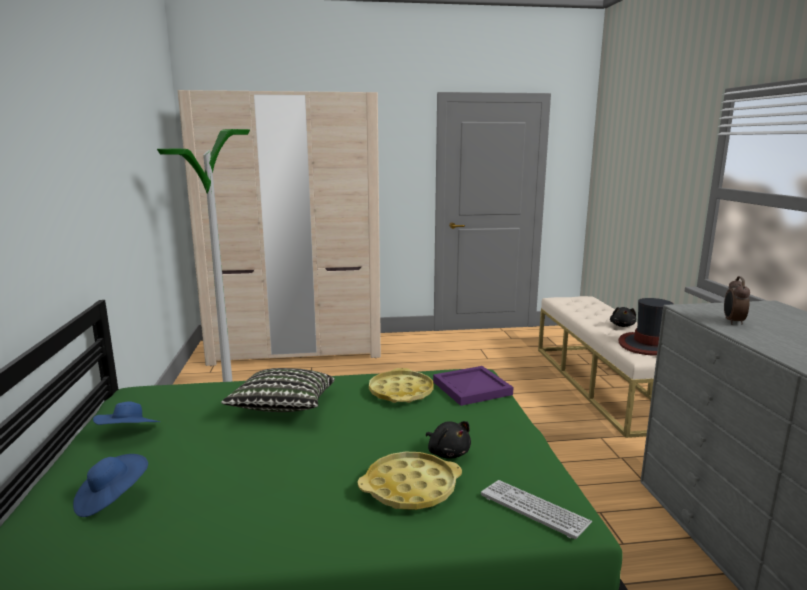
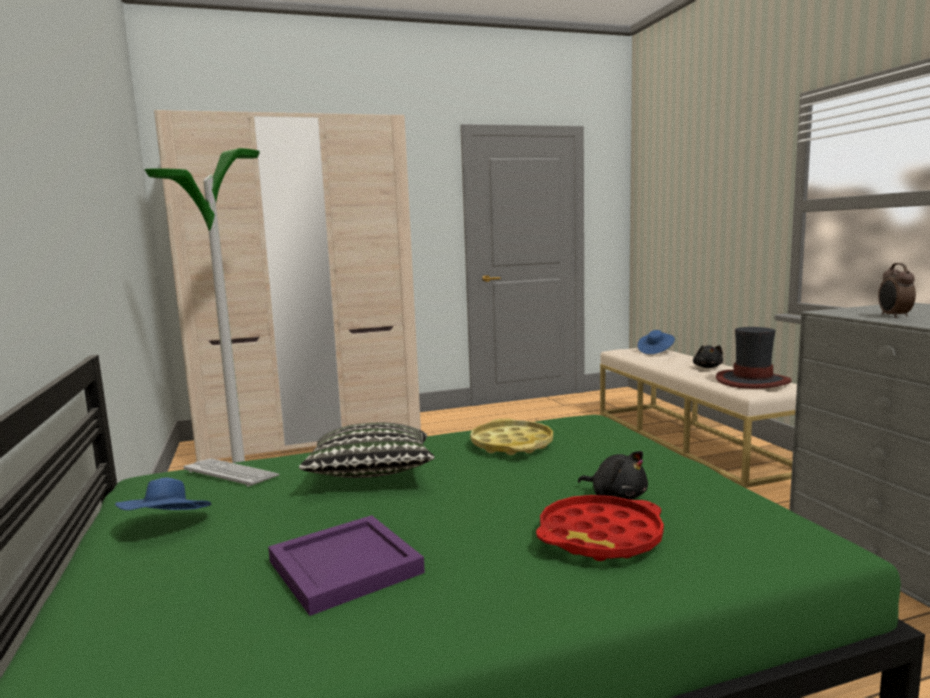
camera: 10 degrees left, 5 degrees down
(111, 499) = (182, 605): blue hat -> blue hat (655, 351)
(410, 488) = (600, 537): yellow tray -> red tray
(472, 387) = (594, 432): purple tray -> purple tray (346, 565)
(534, 509) = (769, 539): keyboard -> keyboard (231, 473)

